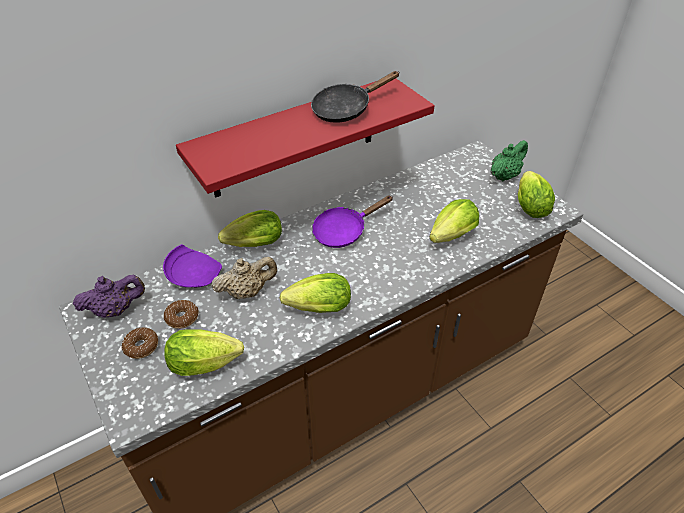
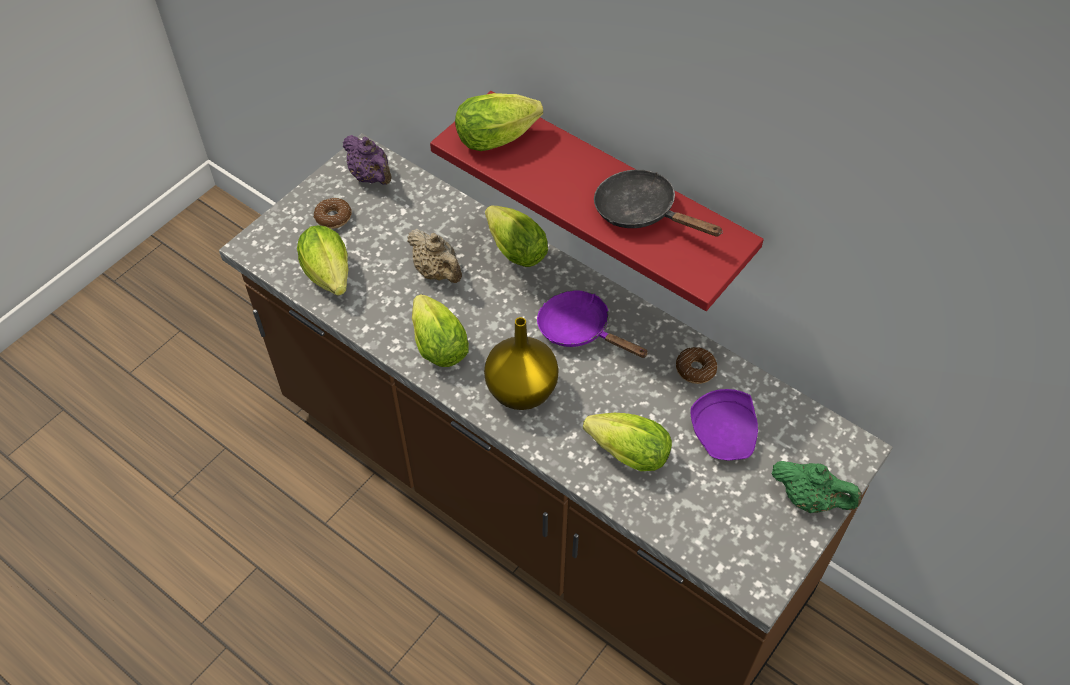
camera: 70 degrees right, 10 degrees up
(182, 318) = (380, 232): donut -> donut (695, 369)
(194, 275) = (443, 217): purple plate -> purple plate (725, 433)
(380, 273) = (521, 390): none -> yellow vase
(529, 205) = (750, 544): lettuce -> lettuce (500, 137)

